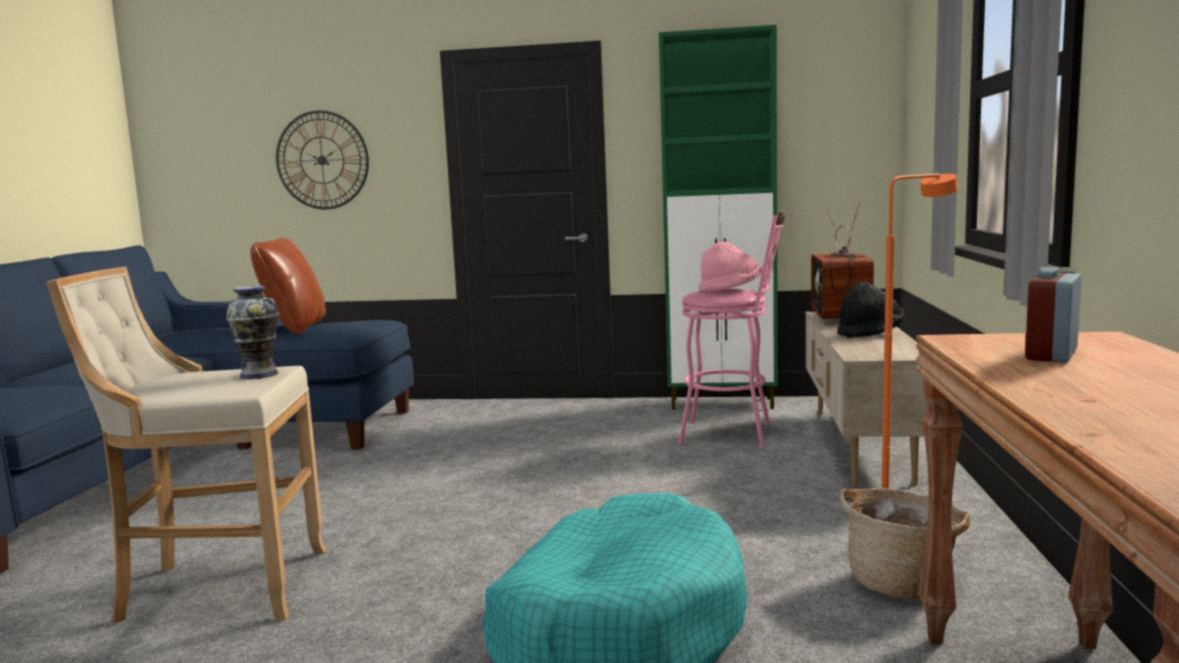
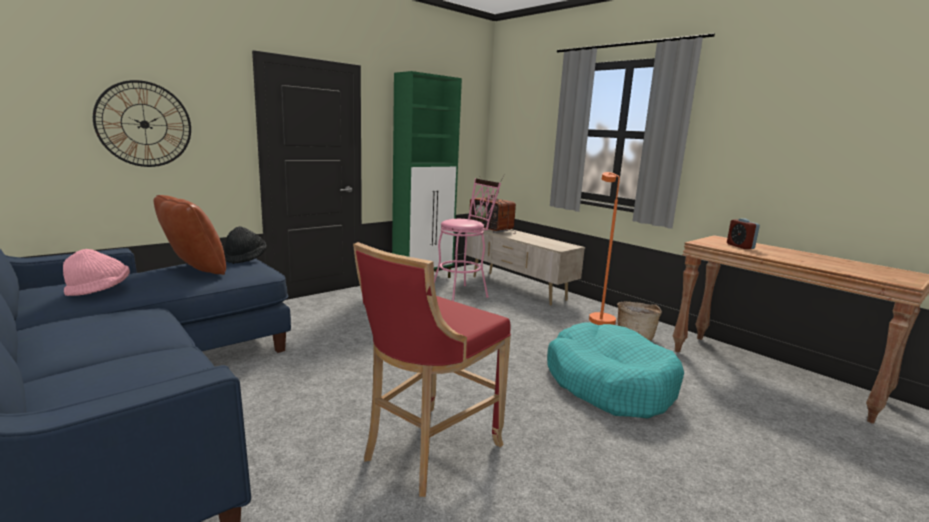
camera: 50 degrees left, 5 degrees up
(217, 588) = (427, 452): beige stool -> red stool
(259, 374) = (443, 305): vase -> none
(730, 290) = (465, 220): pink hat -> pink hat (99, 290)
(869, 334) = (528, 237): black hat -> black hat (246, 259)

